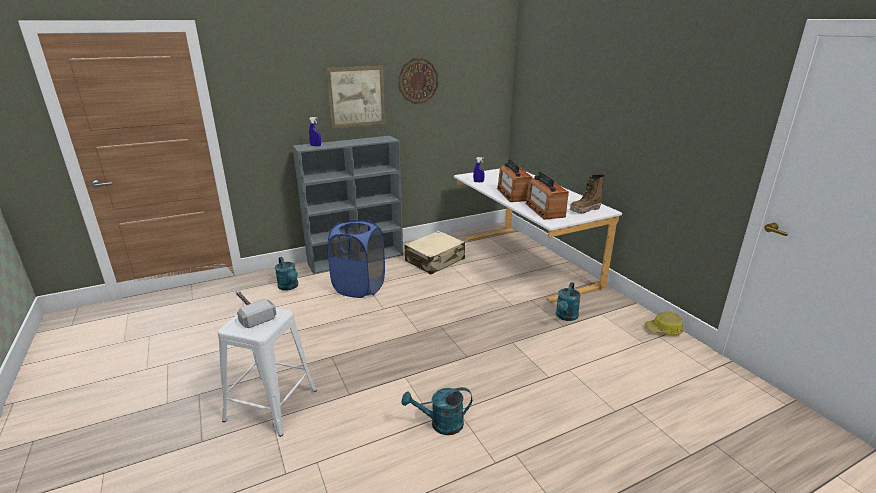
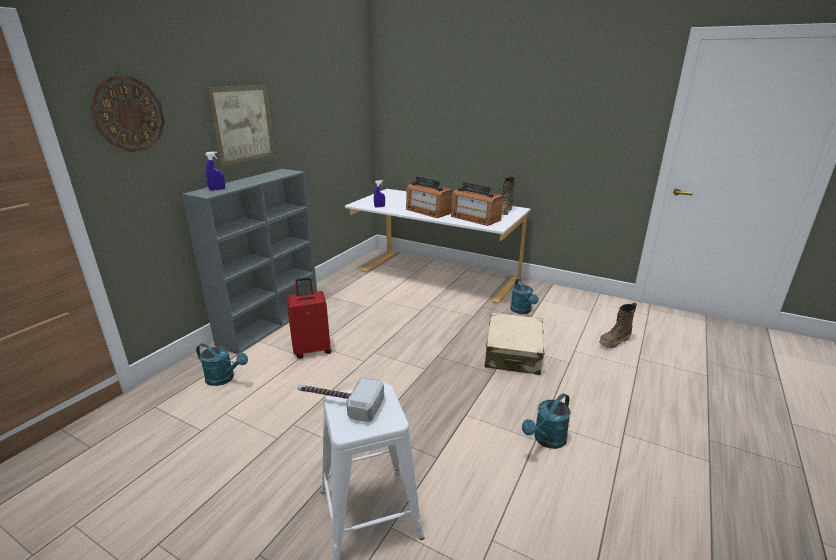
camera: 35 degrees left, 0 degrees up
(359, 287) = (312, 350): blue laundry basket -> red suitcase
(418, 81) = (298, 103): wall clock -> wall clock (129, 114)
(435, 260) = (357, 299): beige suitcase -> beige suitcase (513, 353)
(625, 379) = (614, 342): none -> boot
(664, 330) = (592, 297): hard hat -> none

